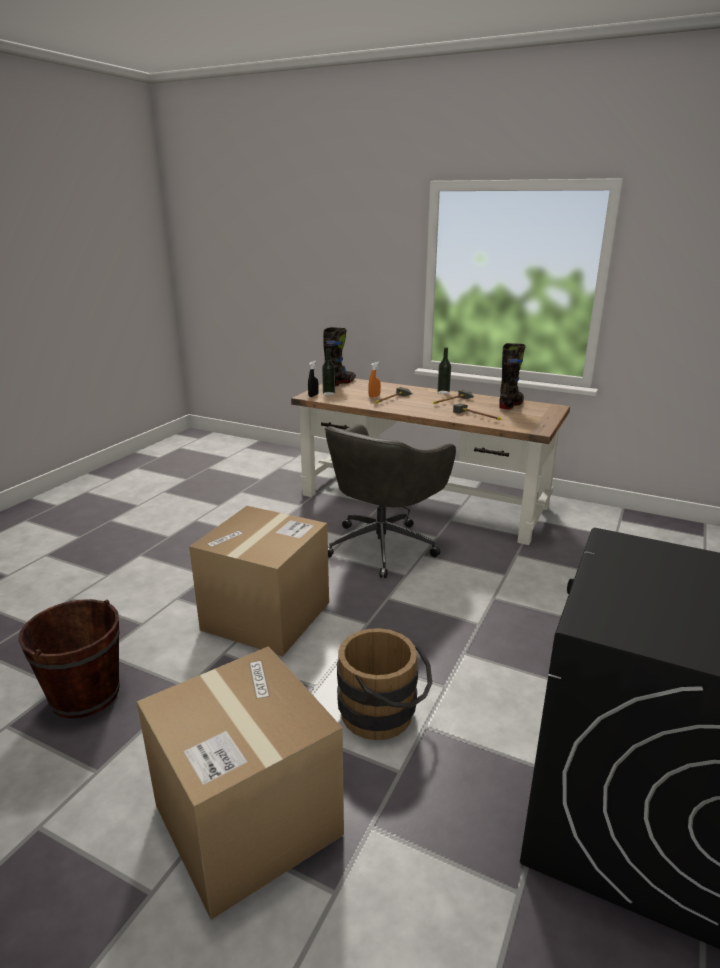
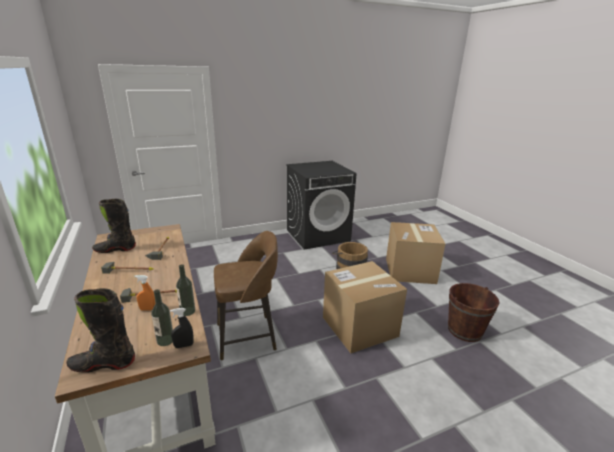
camera: 140 degrees left, 0 degrees up
(383, 545) = (248, 336): grey office chair -> brown stool
(443, 392) = (96, 285): bottle -> bottle (187, 311)

